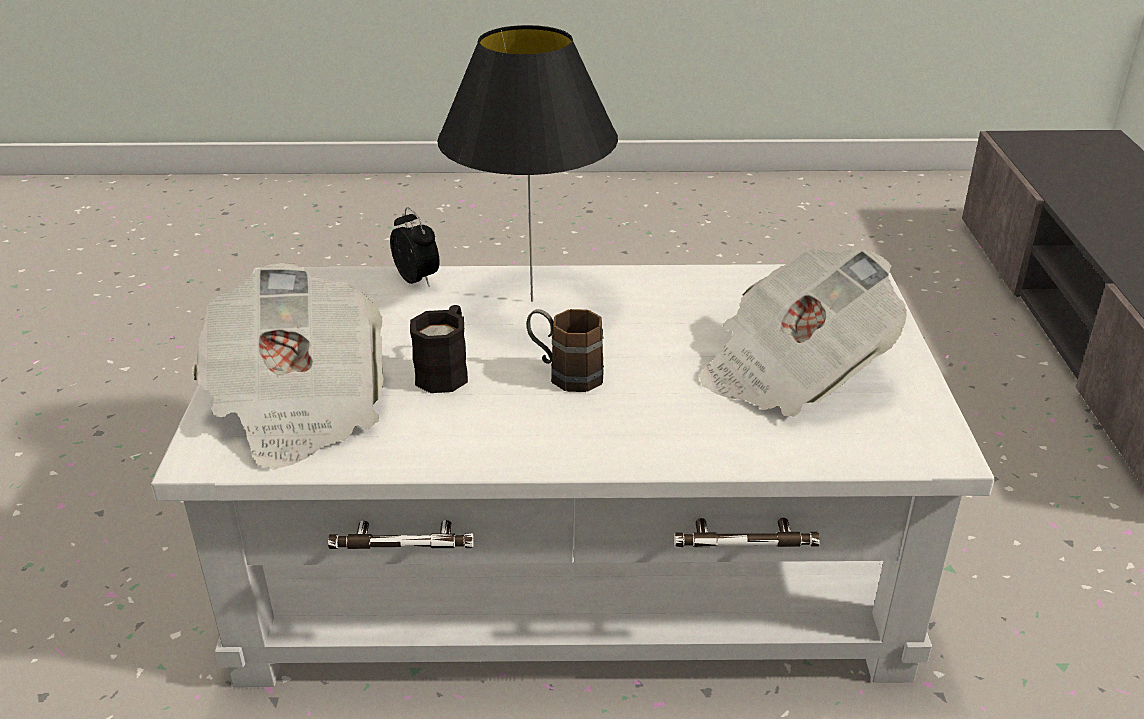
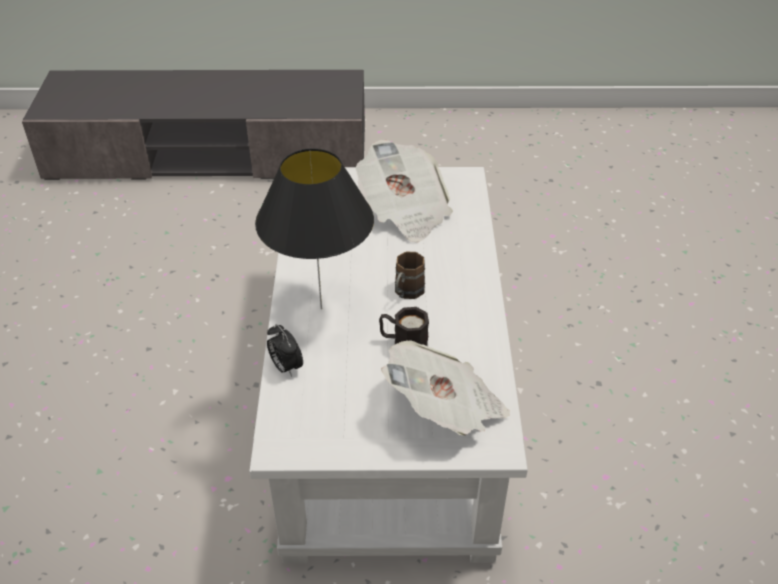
camera: 90 degrees left, 10 degrees up
(418, 280) = (285, 367): alarm clock -> alarm clock turned 90 degrees counterclockwise

